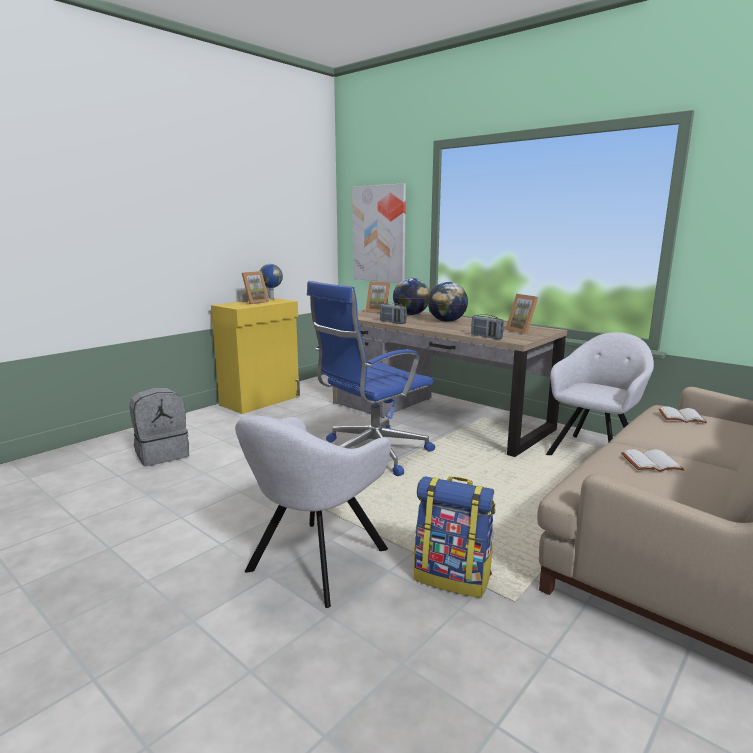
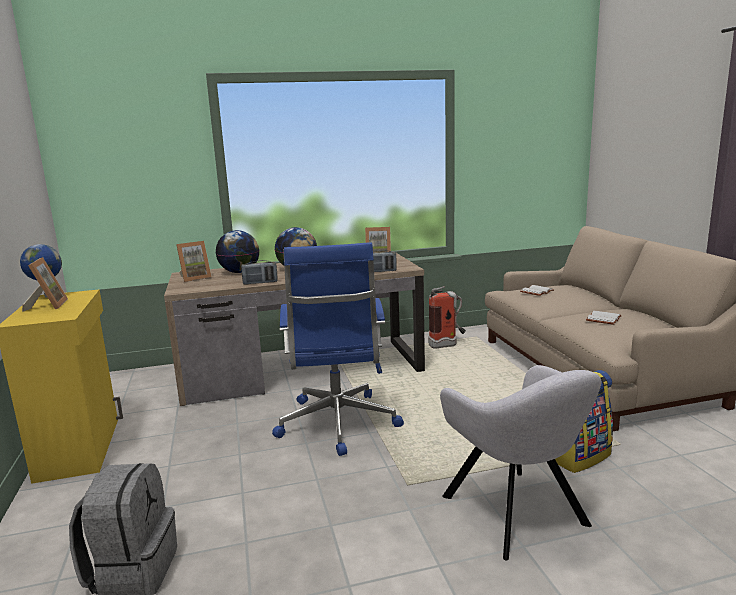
camera: 55 degrees left, 0 degrees up
(379, 234) = (133, 184): picture -> none
(594, 452) = (447, 345): grey armchair -> fire extinguisher

